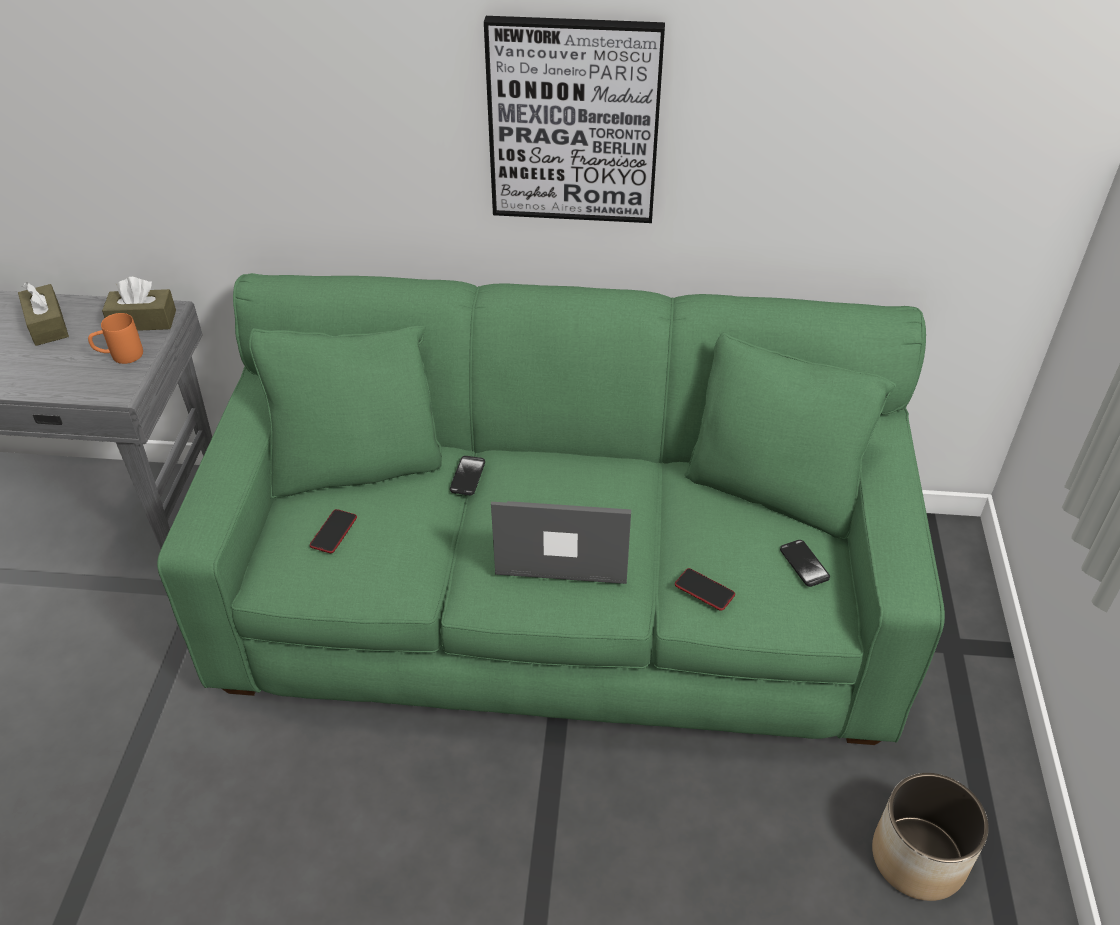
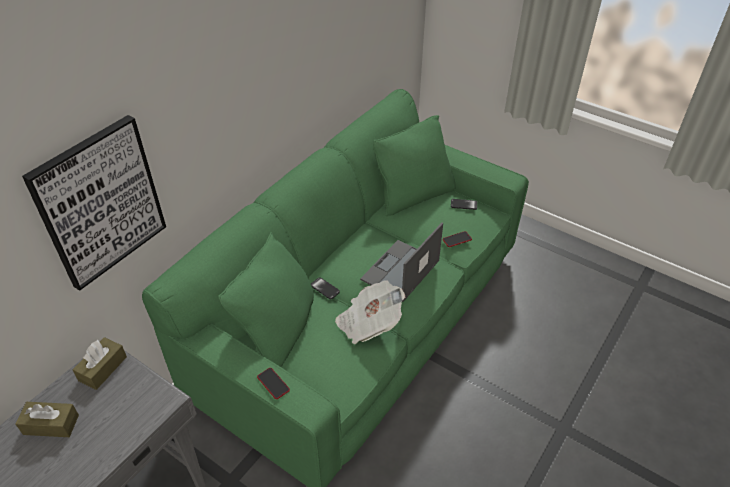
camera: 60 degrees left, 0 degrees up
(120, 356) = (130, 390): orange mug -> none
(333, 532) = (328, 354): phone -> phone (273, 383)
(424, 552) = (369, 323): none -> newspaper
(573, 121) = (271, 84): picture -> picture (100, 202)
(919, 858) = (555, 272): planter -> none

